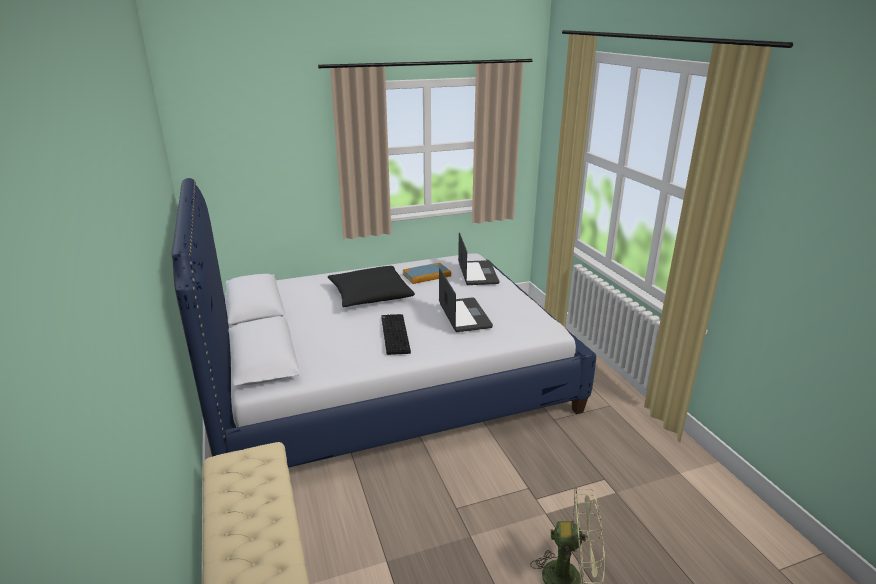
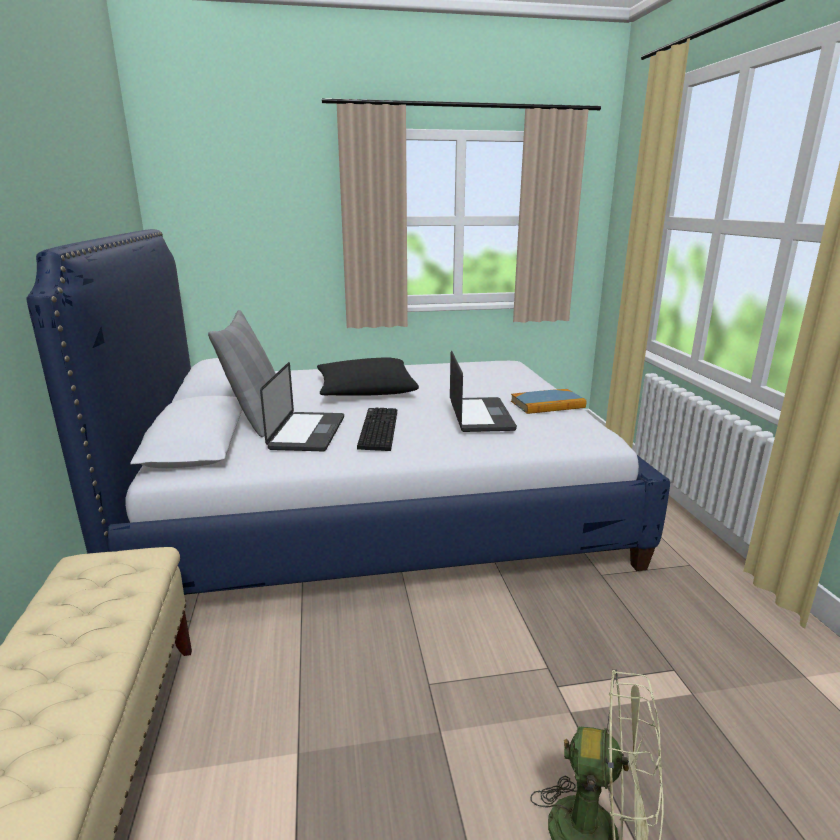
camera: 10 degrees right, 5 degrees down
(298, 330) = (257, 418): none -> grey pillow
(426, 275) = (445, 376): book -> book (547, 404)
(477, 274) = (512, 378): laptop -> laptop (307, 433)

